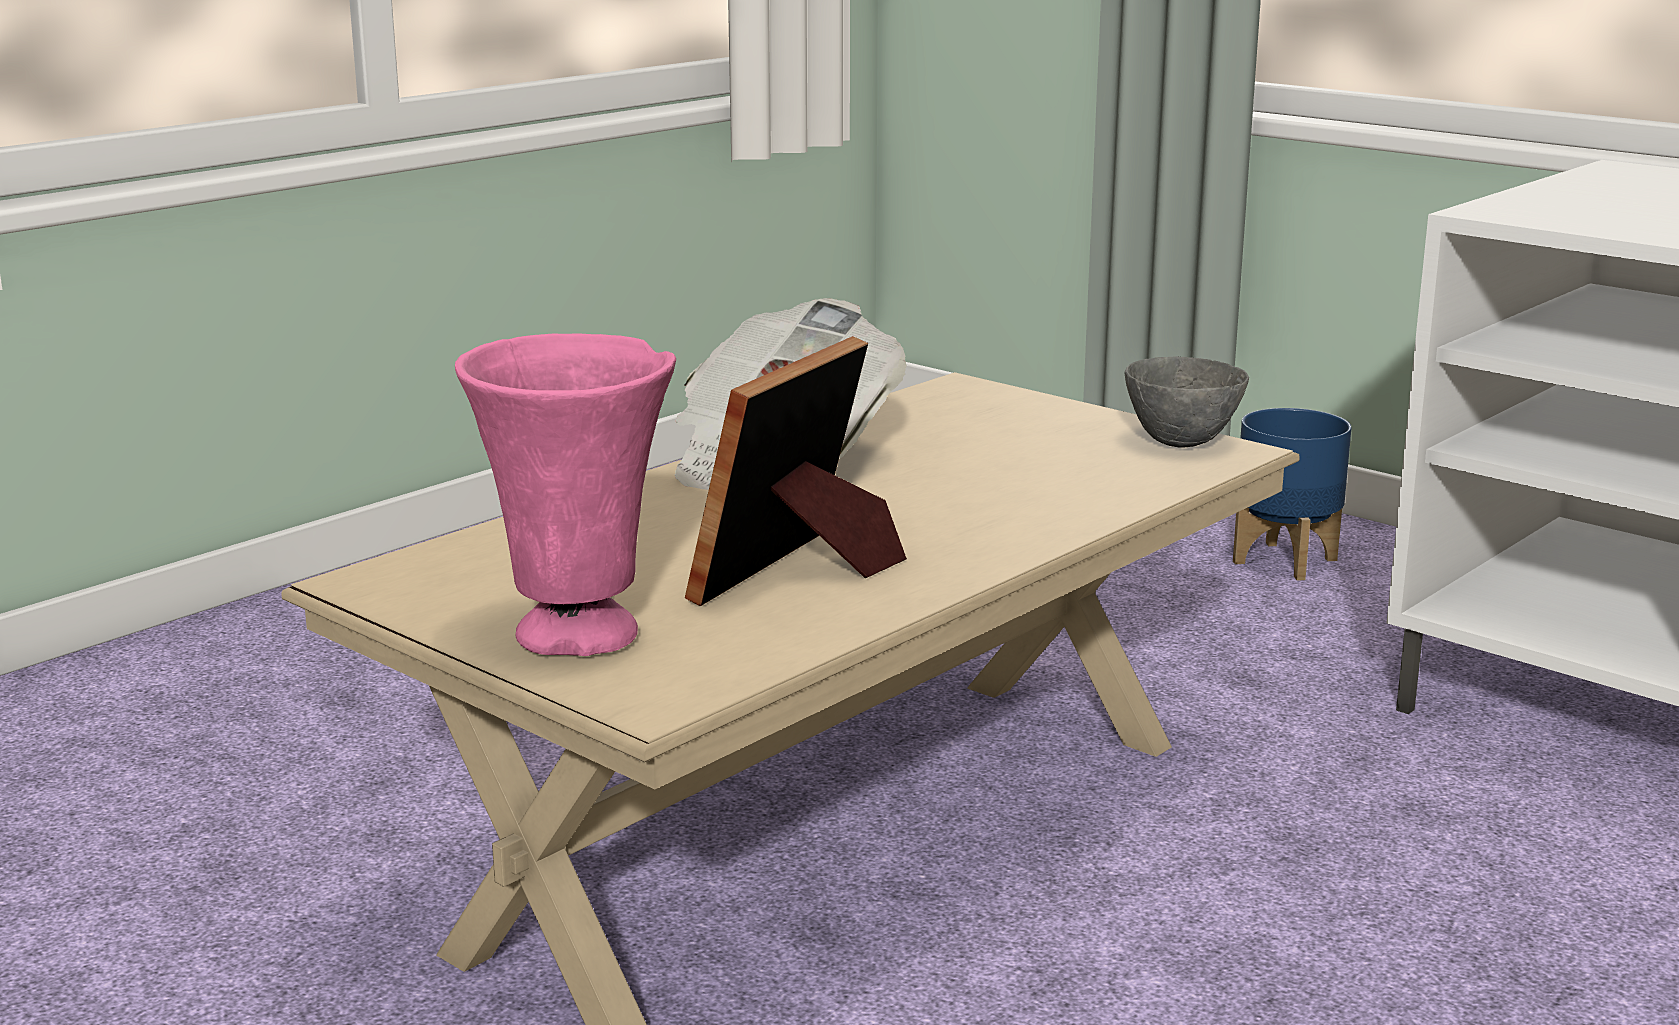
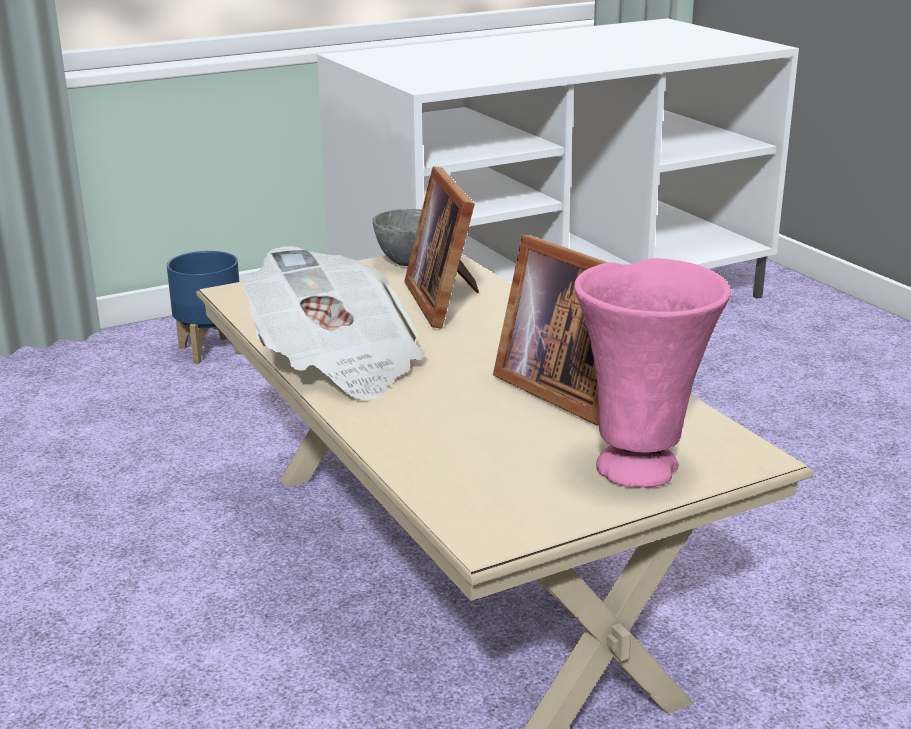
camera: 70 degrees left, 5 degrees up
(1054, 478) = (447, 301): none -> picture frame

